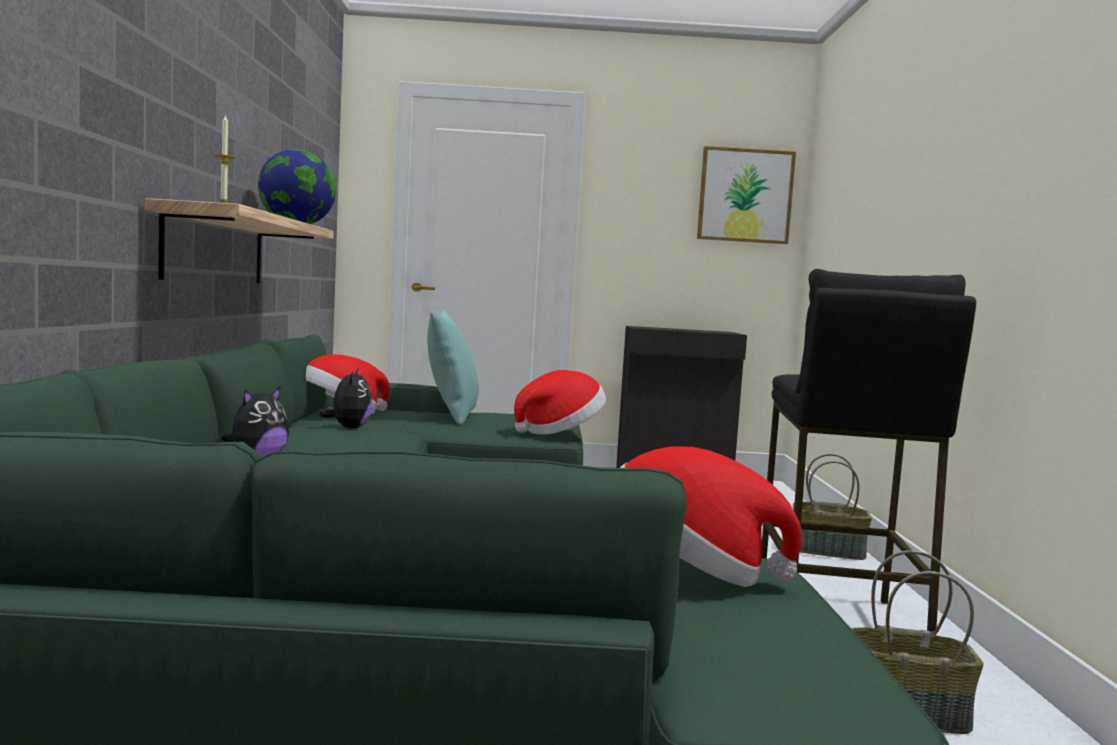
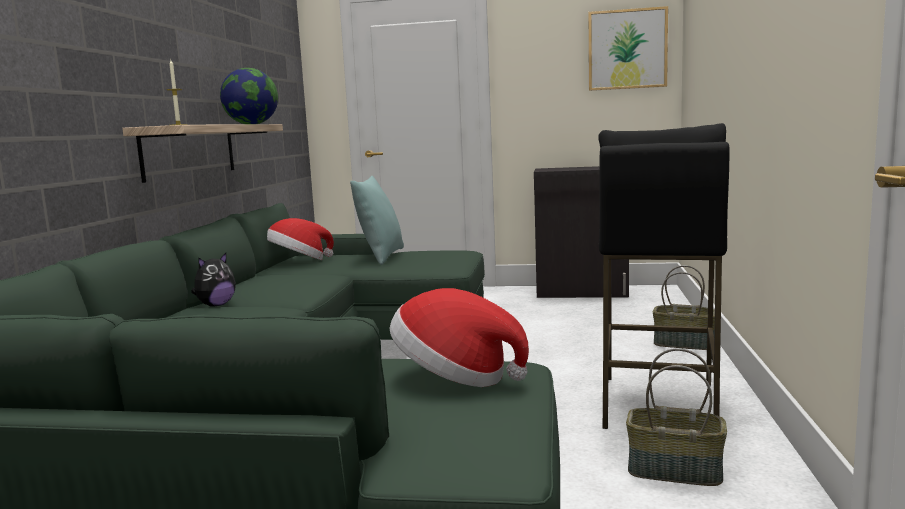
camera: 10 degrees right, 5 degrees up
(348, 428) = (296, 274): plush toy -> none
(560, 432) = (455, 264): hat -> none

